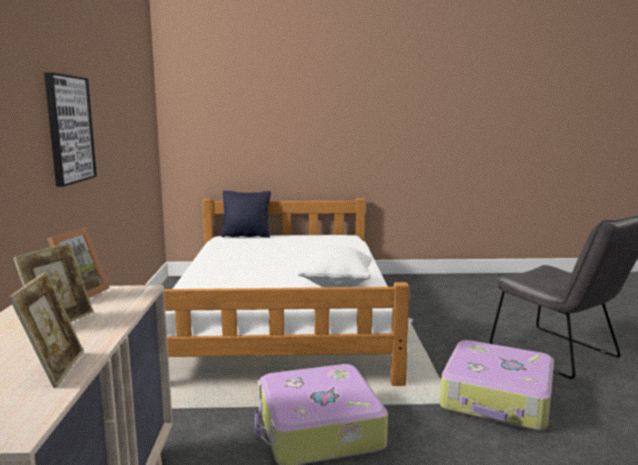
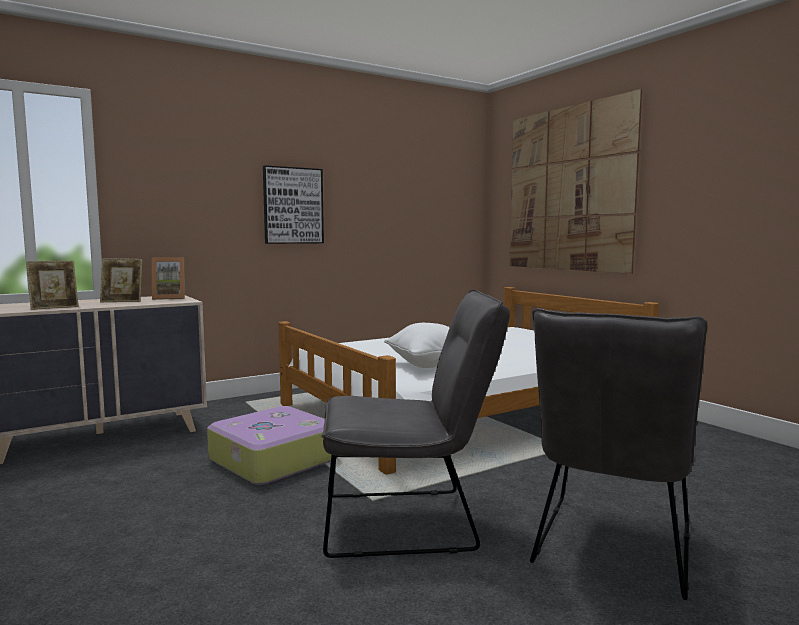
camera: 60 degrees right, 5 degrees down
(246, 236) = (530, 330): black pillow -> none
(269, 107) = (568, 189): none -> picture
(497, 399) = (410, 521): suitcase -> grey chair

